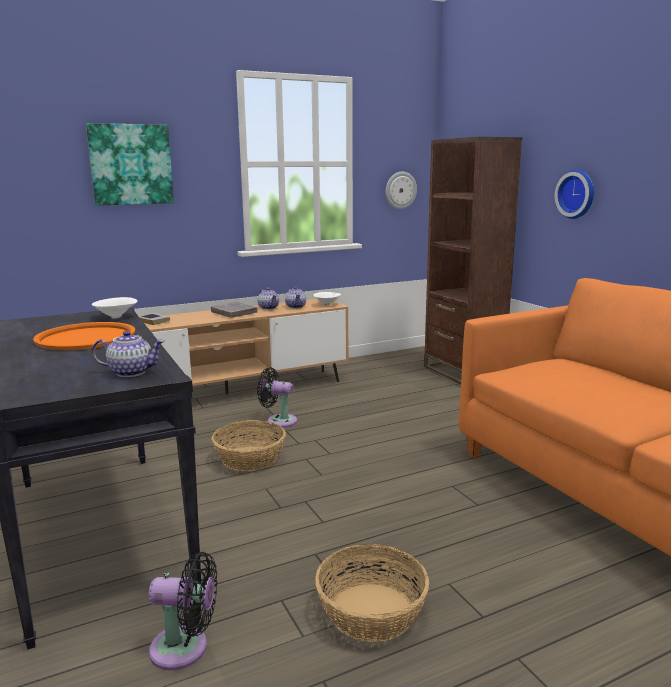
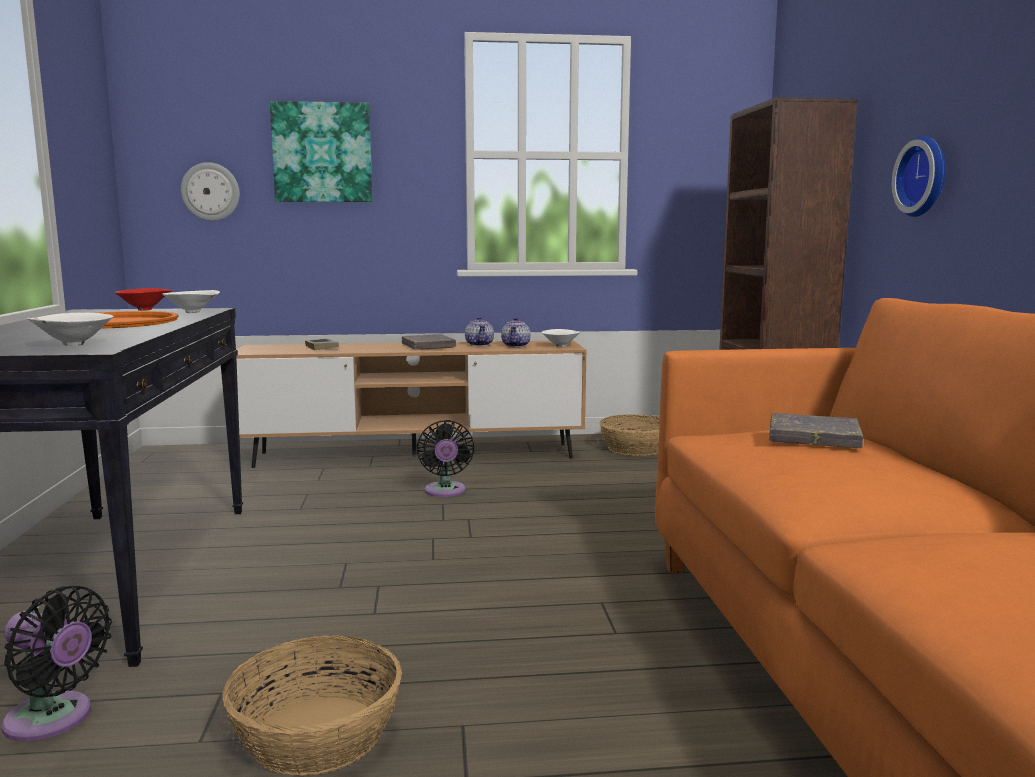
camera: 20 degrees right, 5 degrees down
(67, 317) = (146, 310): none -> red bowl
(130, 372) = (72, 345): teapot -> white bowl
(250, 458) = (364, 527): basket -> basket (636, 448)
(278, 421) = (445, 492): black fan -> black fan turned 135 degrees counterclockwise
(400, 190) = (704, 196): wall clock -> wall clock (210, 192)
(572, 370) = (813, 438): none -> grey book

